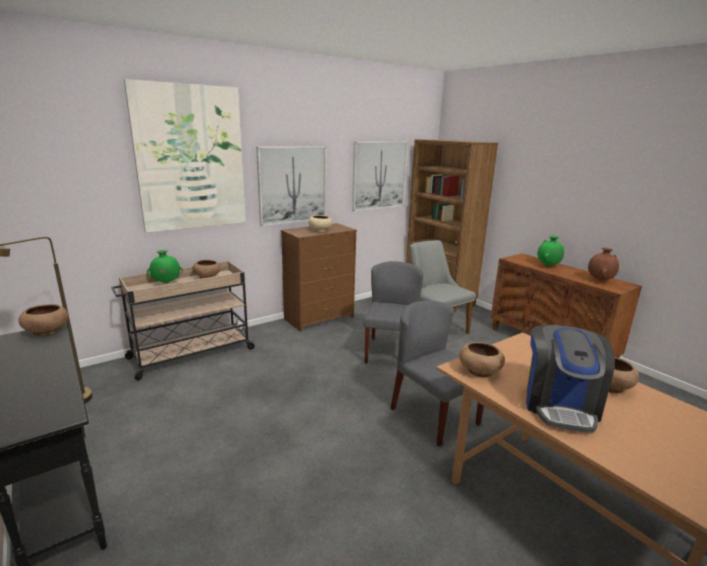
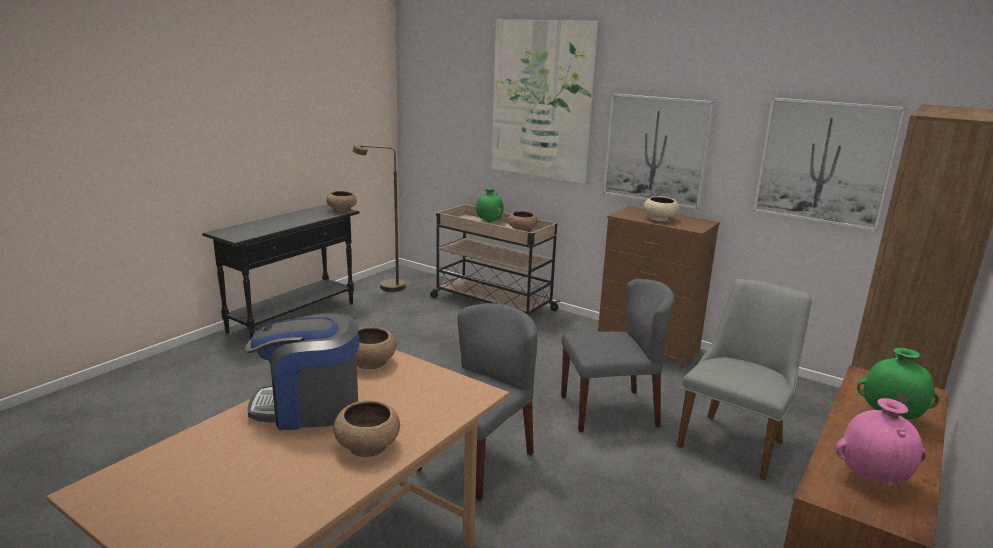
camera: 70 degrees right, 0 degrees up
(600, 280) = (873, 479): brown vase -> pink vase

